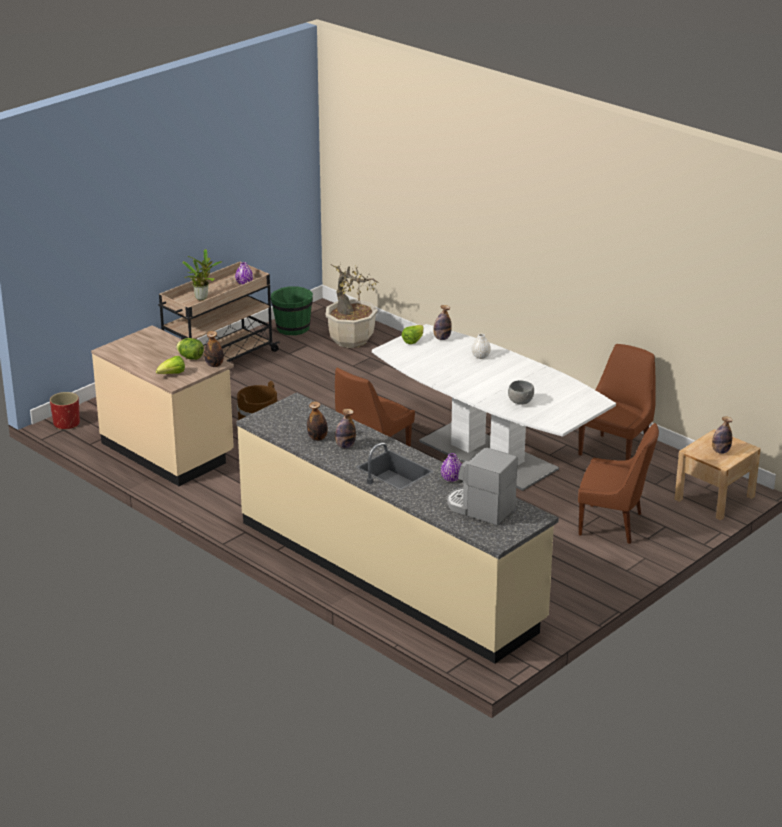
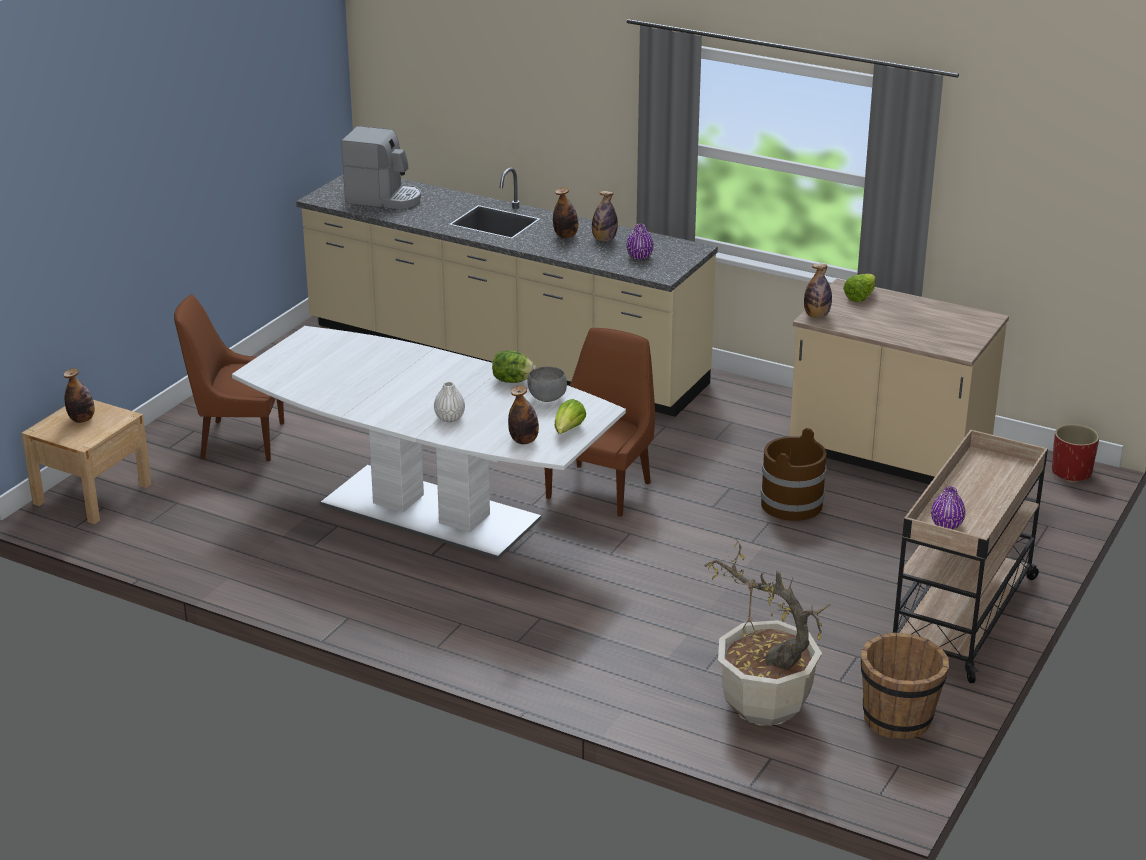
camera: 165 degrees right, 0 degrees up
(190, 358) = (860, 321): lettuce -> lettuce (512, 381)
(202, 297) = (987, 484): potted plant -> none
(292, 328) = (898, 719): green bucket -> brown bucket
(451, 479) = (424, 219): purple vase -> purple vase (639, 257)
(521, 402) = (369, 357): grey bowl -> grey bowl (546, 398)
(615, 451) = (235, 545): brown chair -> none

